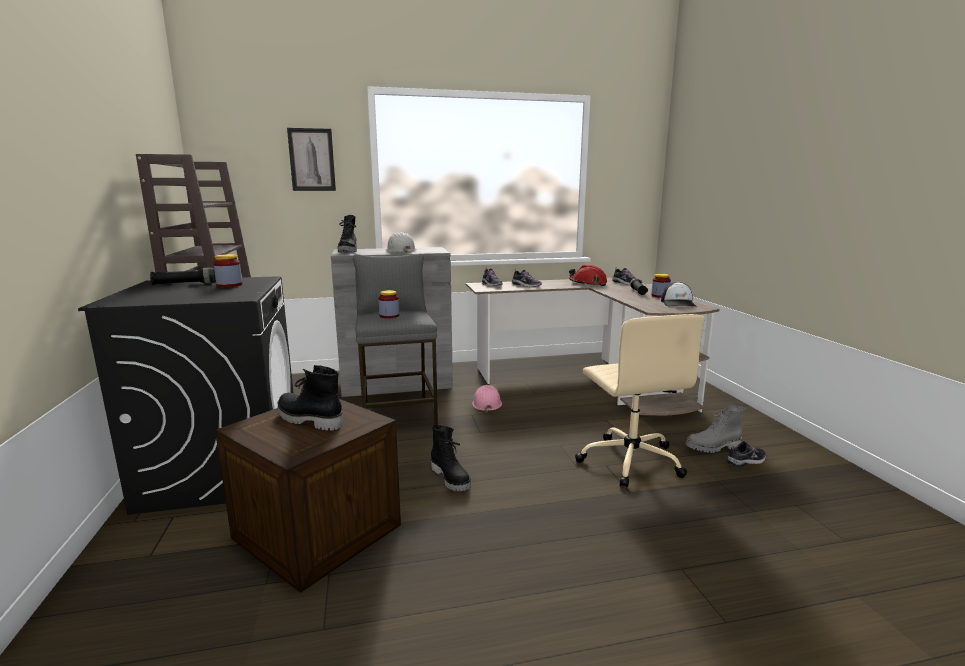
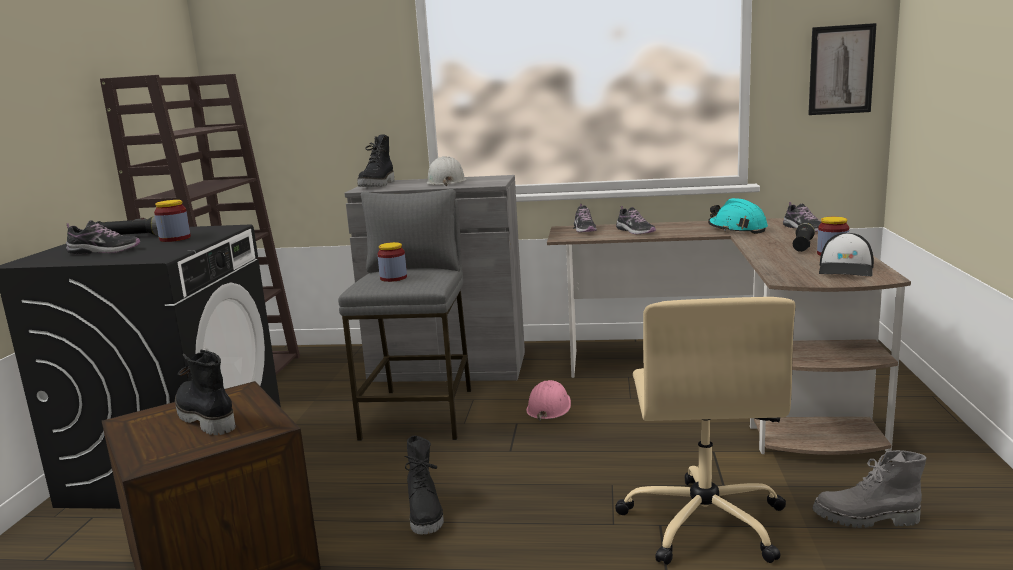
camera: 20 degrees right, 0 degrees up
(312, 160) = (344, 61): picture -> picture (841, 70)
(587, 283) = (737, 229): red hard hat -> turquoise hard hat
(746, 461) = (911, 550): shoe -> shoe (104, 251)

